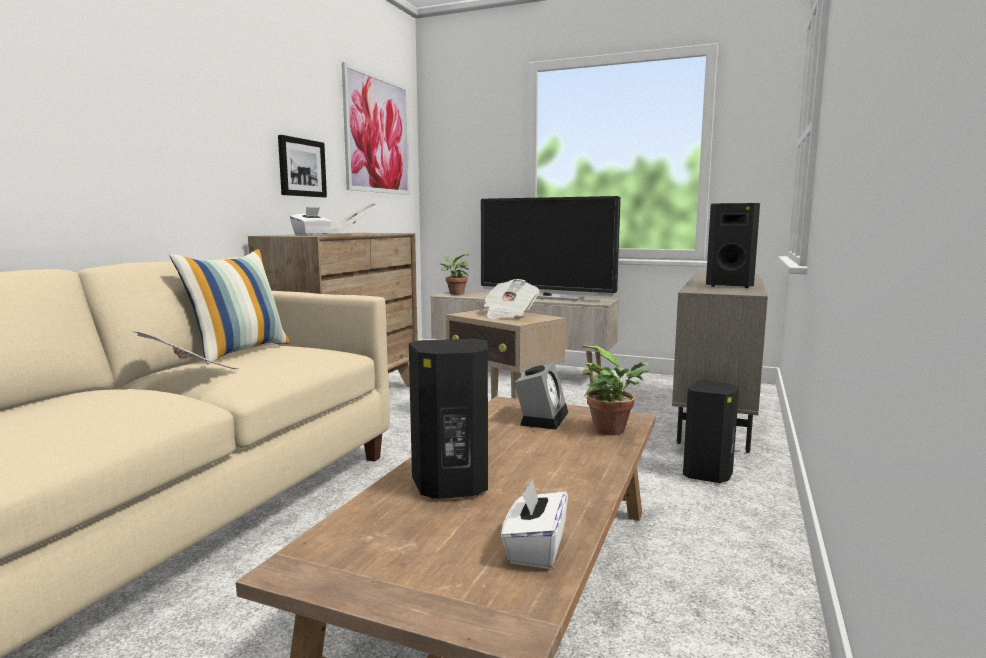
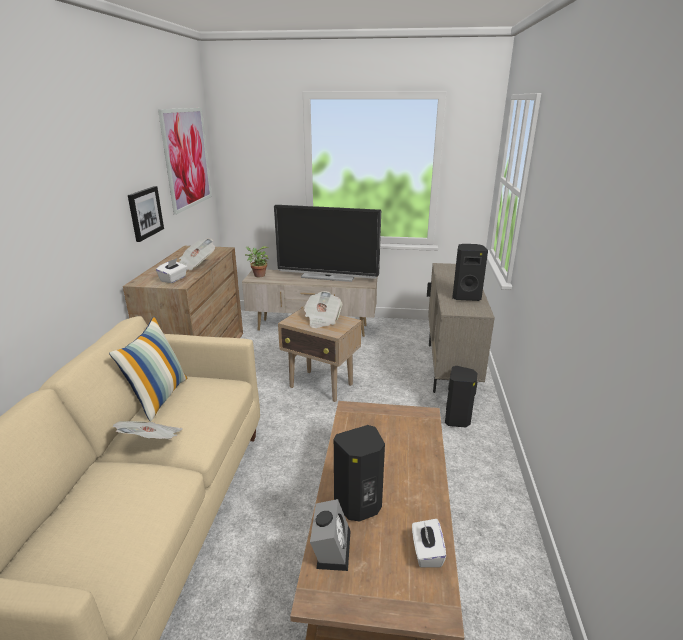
camera: 15 degrees left, 15 degrees up
(542, 417) = (377, 423): alarm clock -> alarm clock (331, 547)
(613, 431) = (423, 431): potted plant -> none

